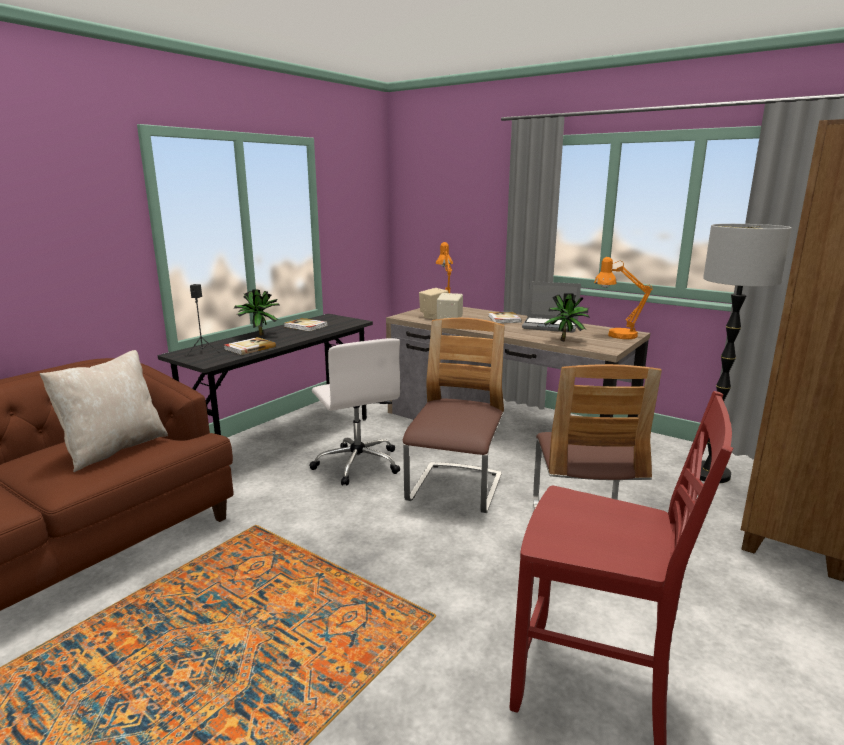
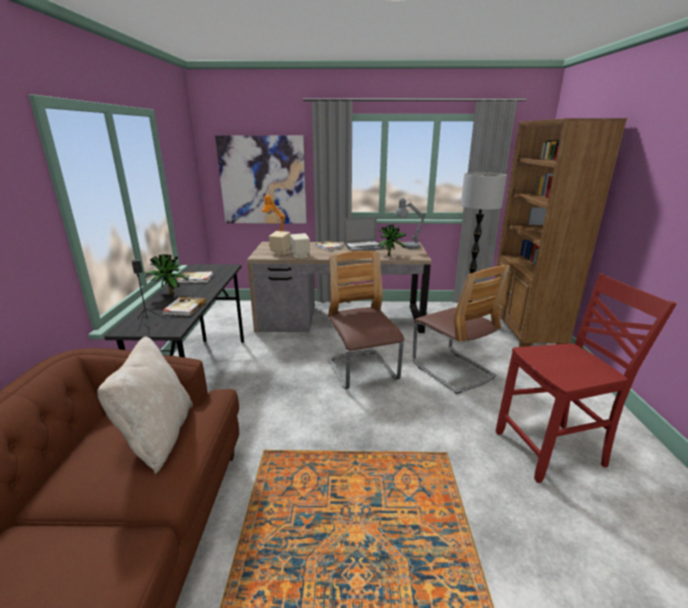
camera: 35 degrees left, 5 degrees up
(358, 464) = (279, 376): white office chair -> none
(453, 225) = (263, 180): none -> picture
(615, 335) = (407, 247): orange table lamp -> grey table lamp

